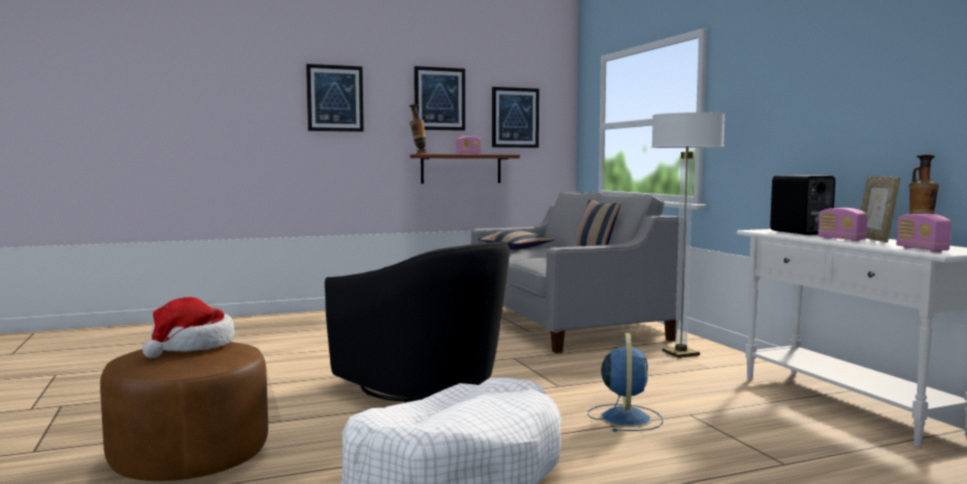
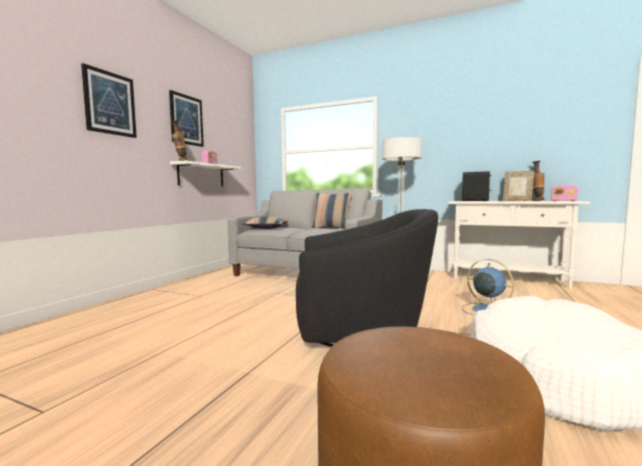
camera: 45 degrees left, 0 degrees up
(191, 346) = (403, 345): hat -> none
(461, 169) = (201, 175): brown shelf -> white shelf
(515, 117) = (228, 142): picture -> none
(841, 239) = (512, 201): radio -> none

